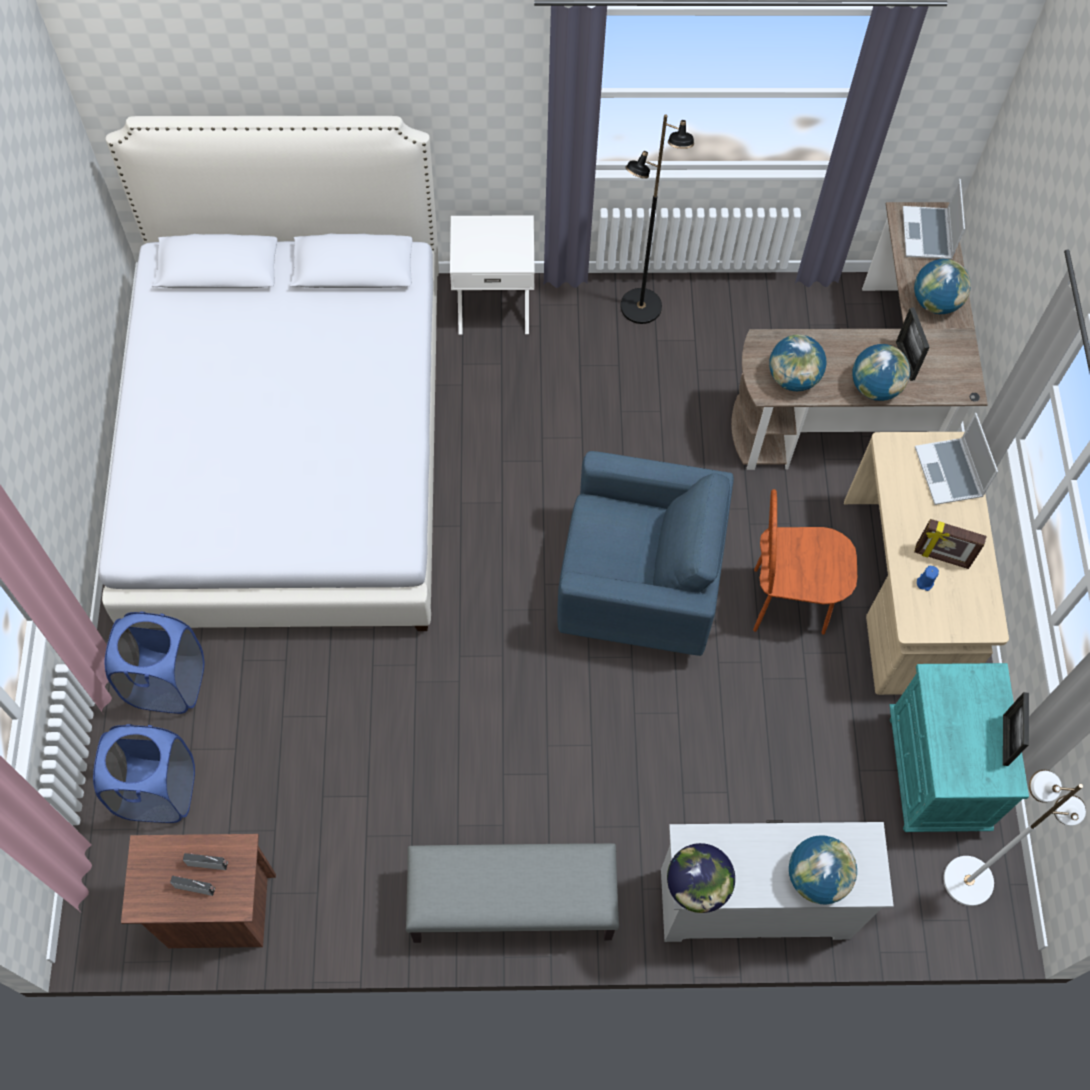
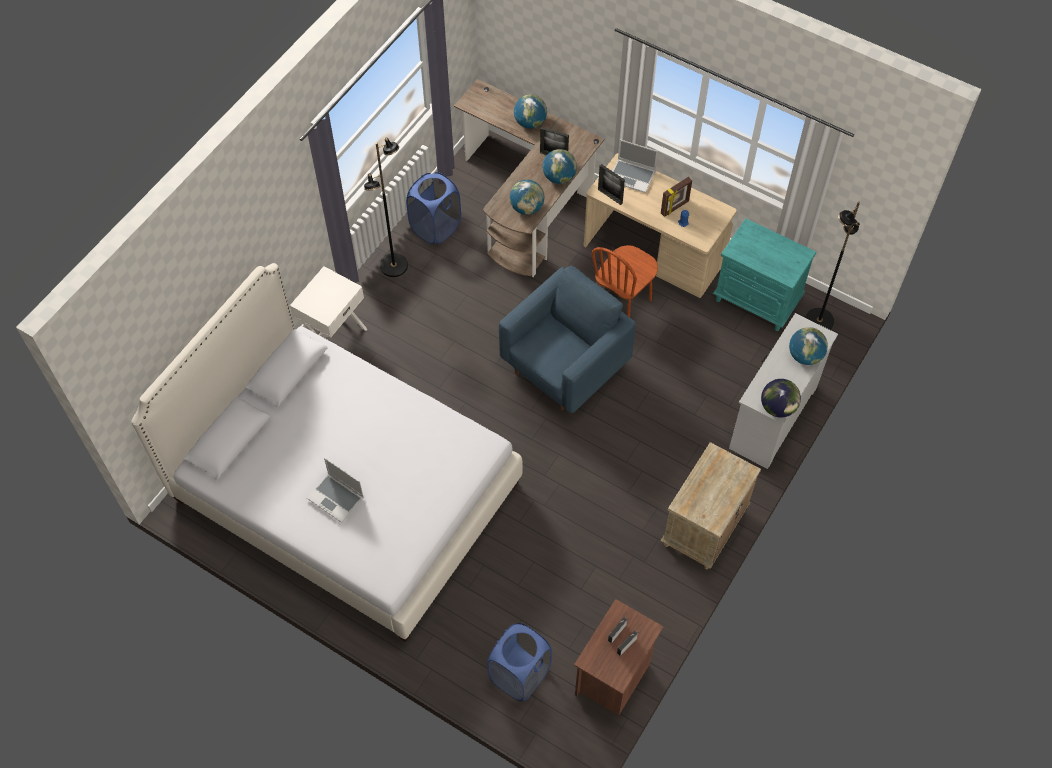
camera: 55 degrees left, 5 degrees down
(167, 683) = (454, 636): blue laundry basket -> blue laundry basket (435, 227)
(511, 905) = (704, 528): grey bench -> beige nightstand
(928, 235) = (488, 101): laptop -> laptop (336, 498)
(967, 879) = (818, 320): white floor lamp -> black floor lamp
(1005, 740) = (783, 243): picture frame -> picture frame (610, 196)

